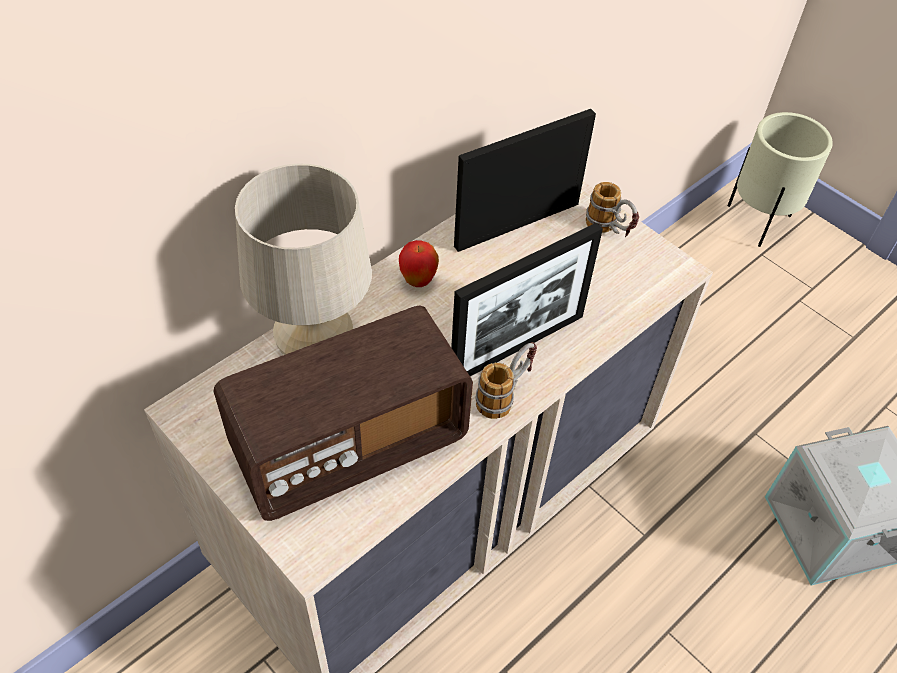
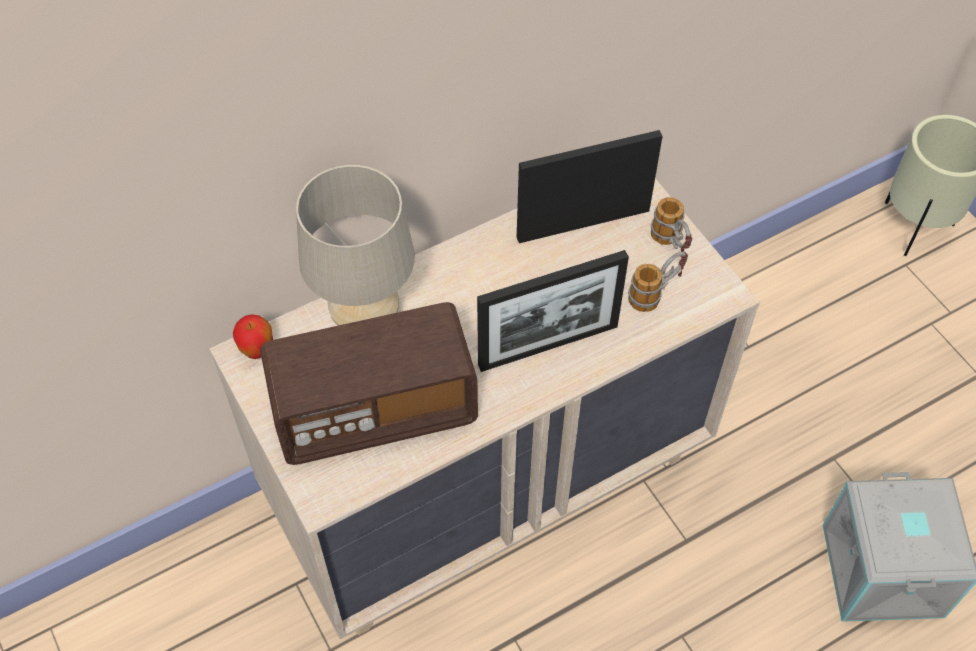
camera: 15 degrees right, 5 degrees up
(418, 281) = (474, 266): apple -> apple (257, 350)
(505, 394) = (524, 389): mug -> mug (655, 293)

